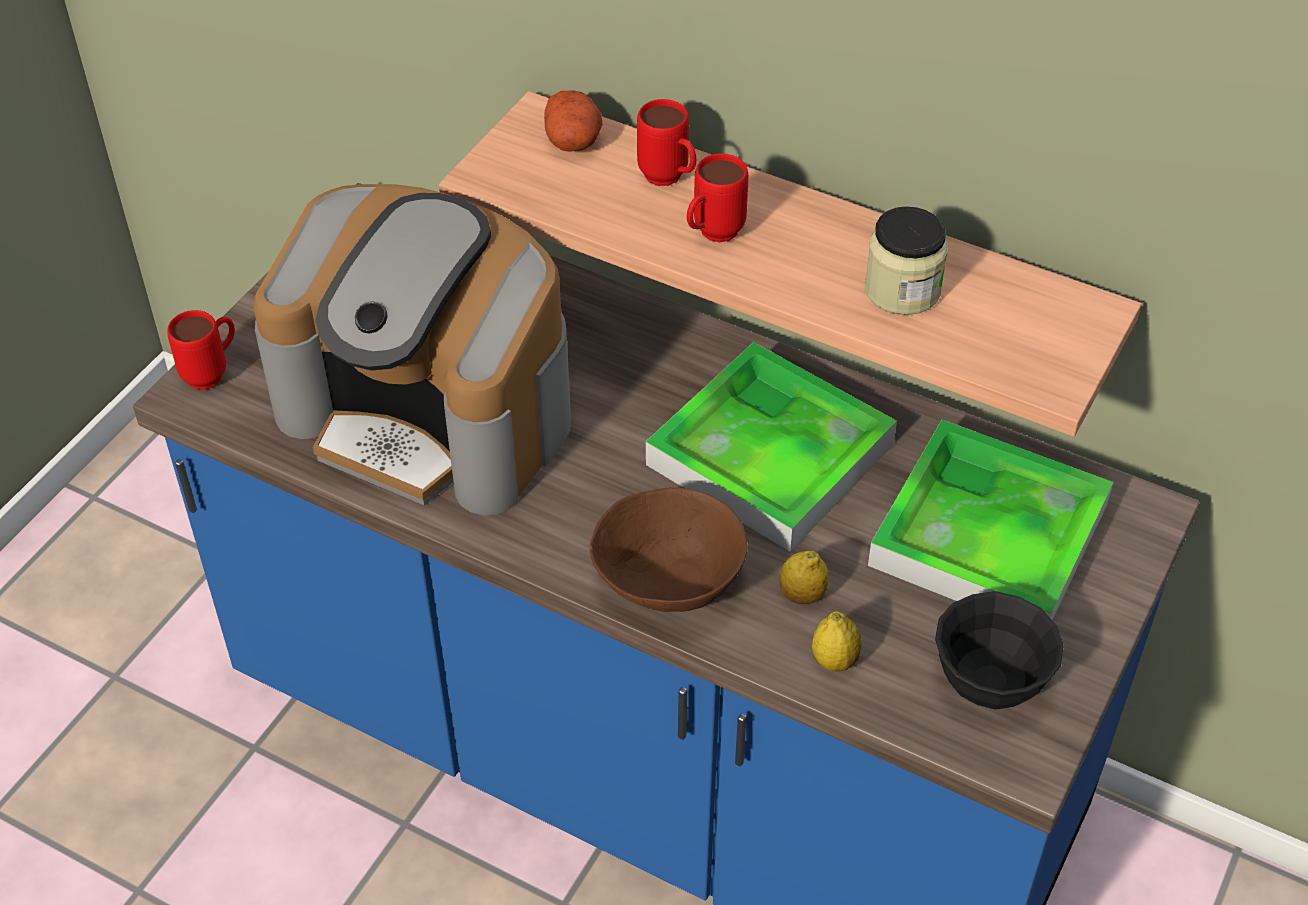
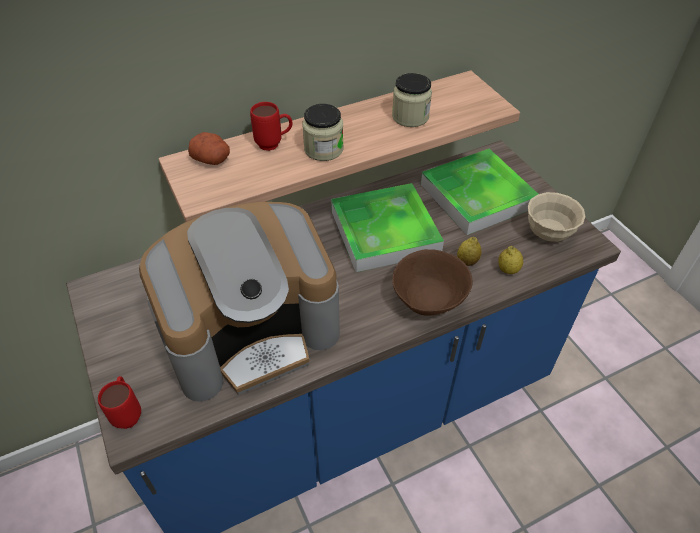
camera: 55 degrees left, 0 degrees up
(712, 236) = (323, 149): red mug -> jar
(989, 682) = (548, 233): black bowl -> beige bowl

